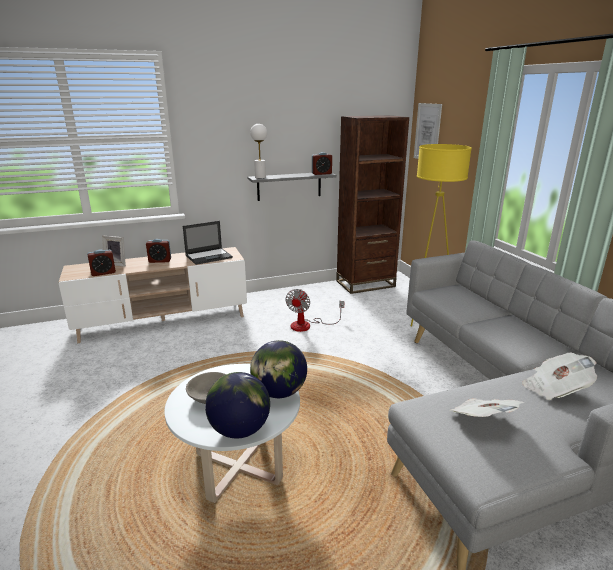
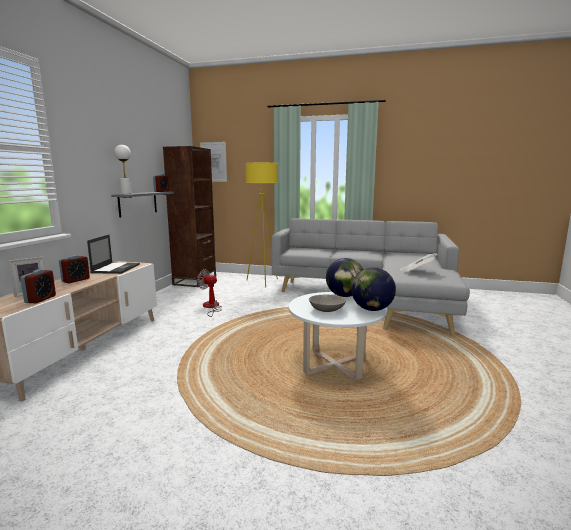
camera: 55 degrees left, 10 degrees down
(307, 325) = (211, 307): fan -> fan turned 150 degrees clockwise
(555, 389) = (406, 259): newspaper -> none

